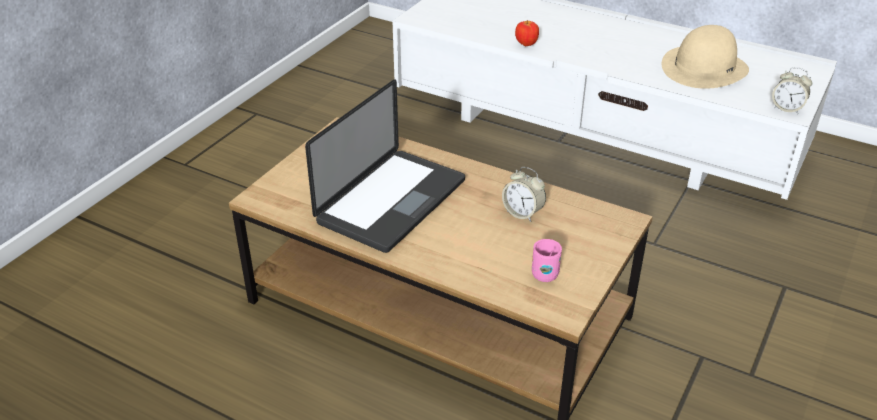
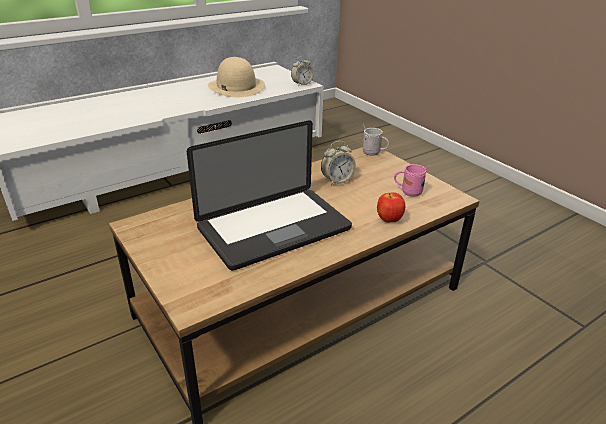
camera: 65 degrees left, 5 degrees down
(392, 201) = (274, 229): laptop -> laptop turned 90 degrees clockwise
(526, 44) = (126, 121): apple -> apple (389, 220)
(622, 223) = (374, 153): none -> white mug

